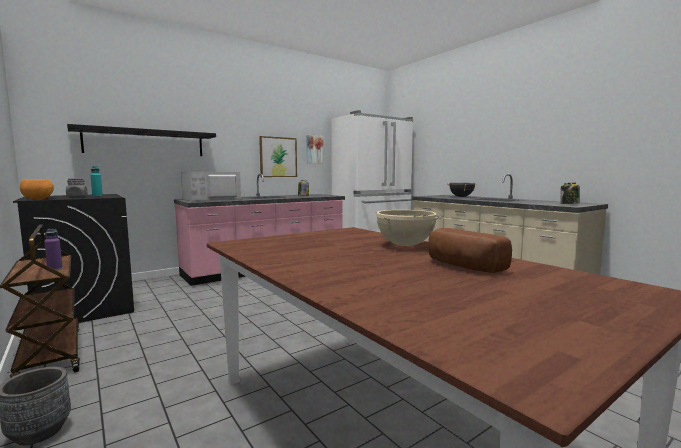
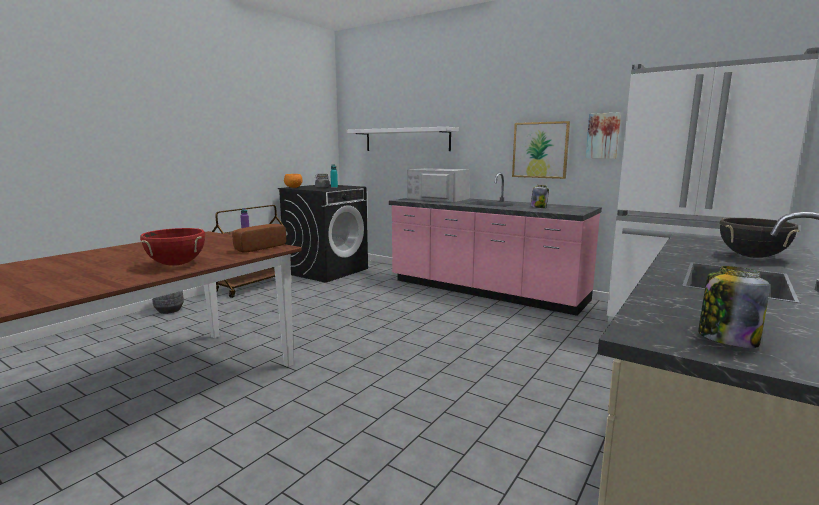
camera: 70 degrees right, 5 degrees up
(146, 143) = (406, 140): black shelf -> white shelf
(405, 245) = (176, 264): beige cooking pot -> red cooking pot
(461, 266) = (72, 279): bread -> bread (258, 247)

